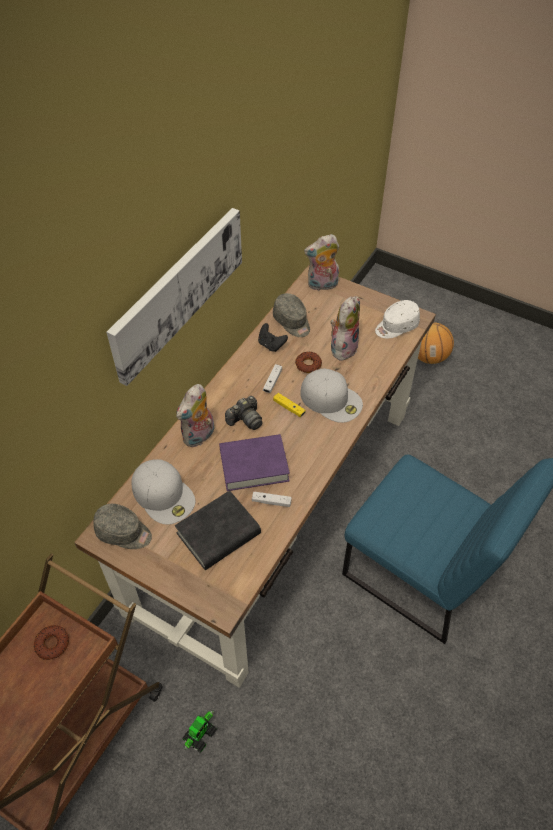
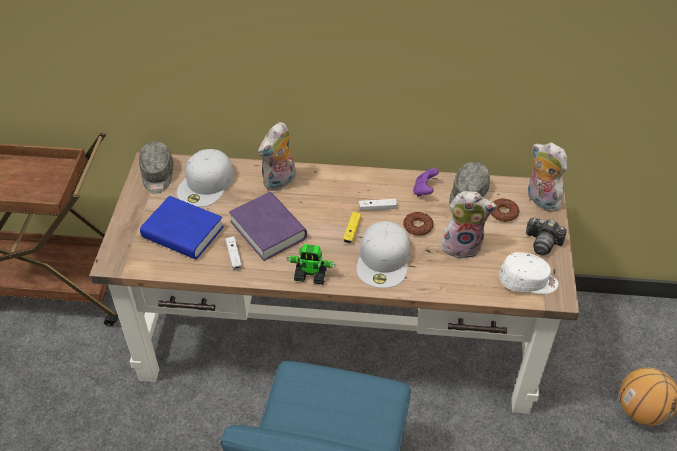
camera: 65 degrees right, 5 degrees down
(52, 644) = (49, 179): donut -> donut (503, 213)
(177, 291) = (326, 43): picture -> none
(199, 436) = (280, 182): plush toy -> plush toy turned 60 degrees counterclockwise
(200, 734) = (88, 369): toy robot -> toy robot (311, 275)
(218, 534) = (183, 232): black book -> blue book
(245, 420) = (318, 205): camera -> camera (542, 243)
(271, 345) = (424, 190): black game controller -> purple game controller
(396, 326) = (528, 281): white cap -> white cap turned 150 degrees clockwise

